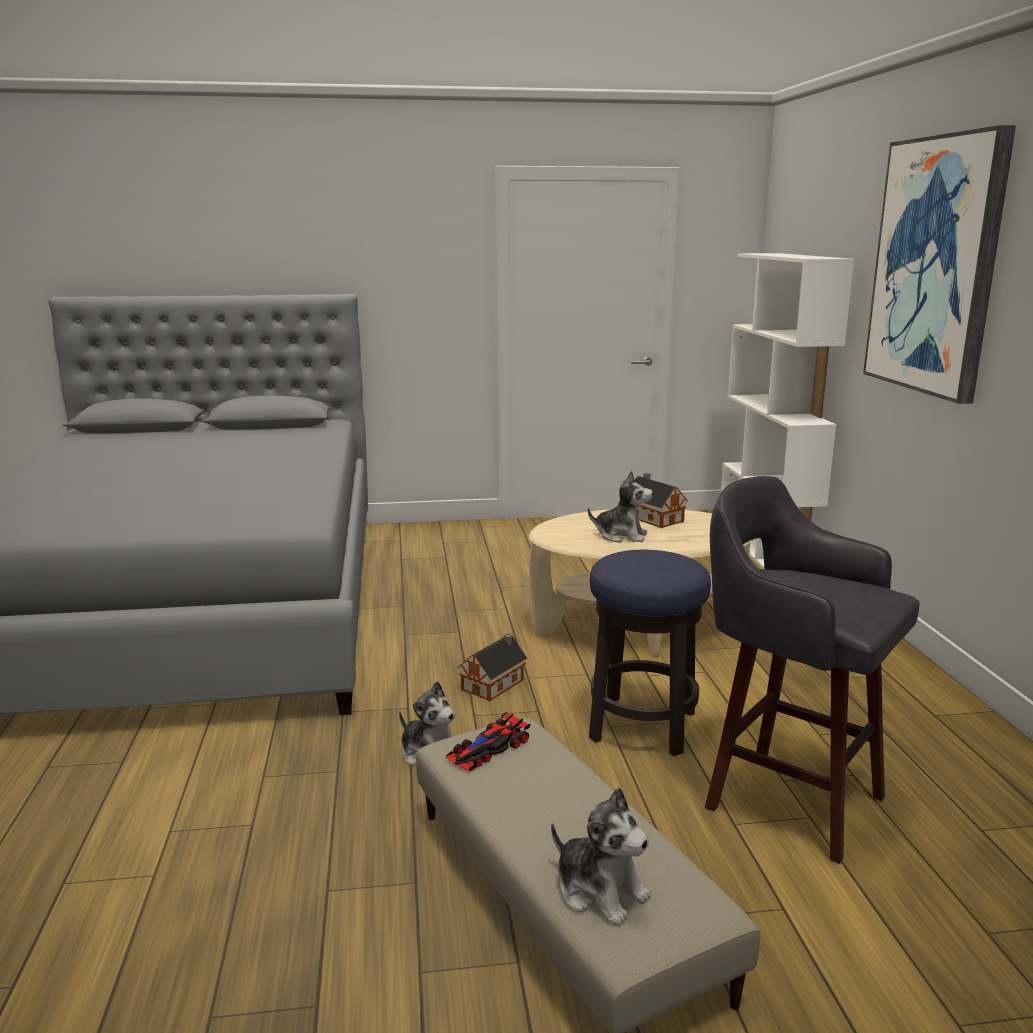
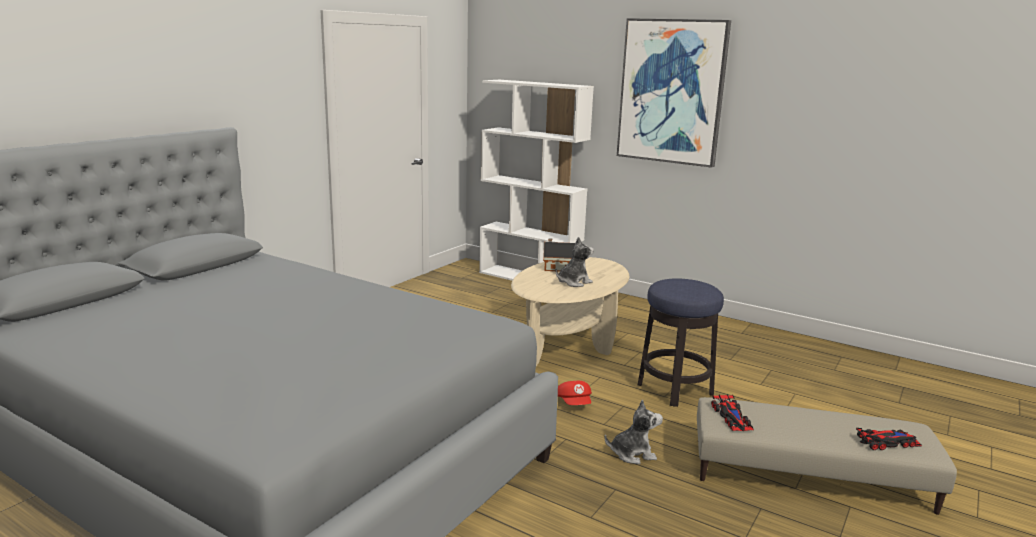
camera: 50 degrees left, 0 degrees up
(494, 684) = (574, 403): toy house -> red cap
(600, 891) = (887, 442): plush toy -> toy car
(787, 799) = (776, 391): grey stool -> none

